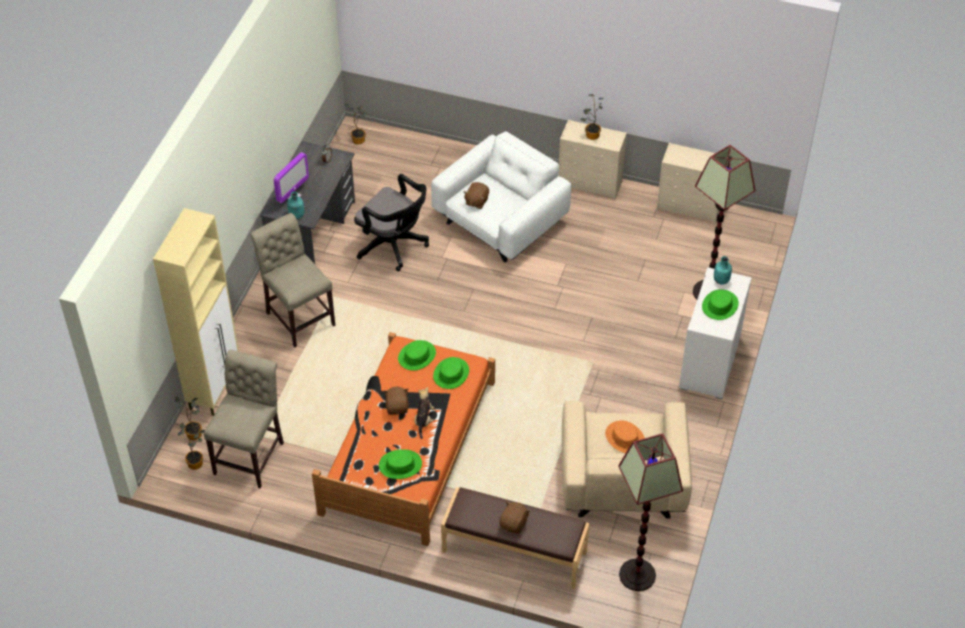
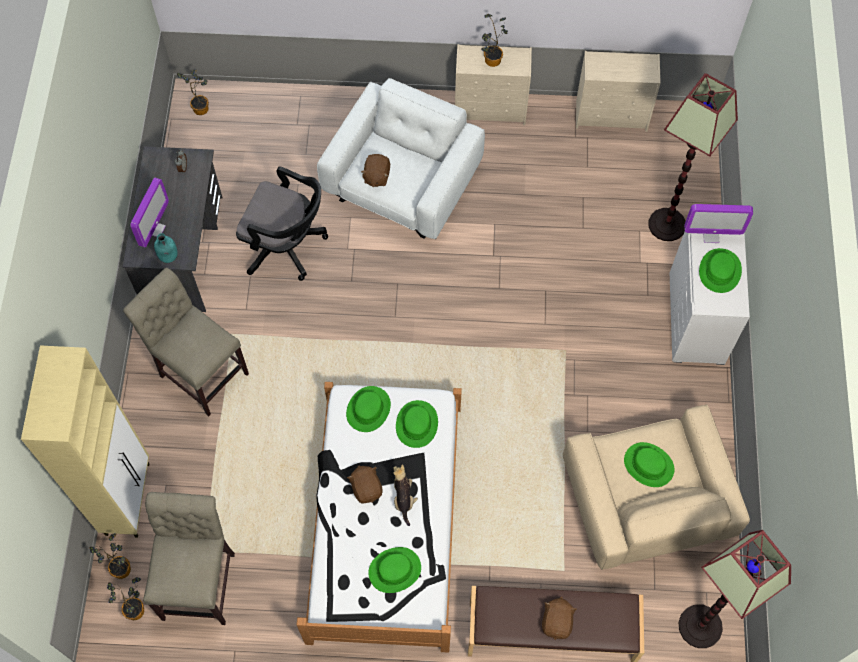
camera: 15 degrees left, 15 degrees up
(409, 446) = (386, 520): orange bed -> white bed
(624, 438) = (648, 465): orange hat -> green hat
(721, 280) = (711, 235): turquoise bottle -> monitor

